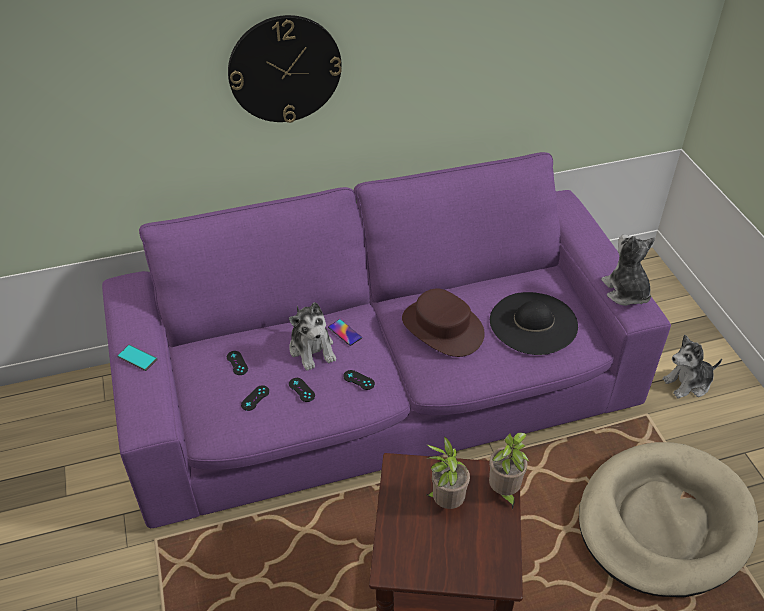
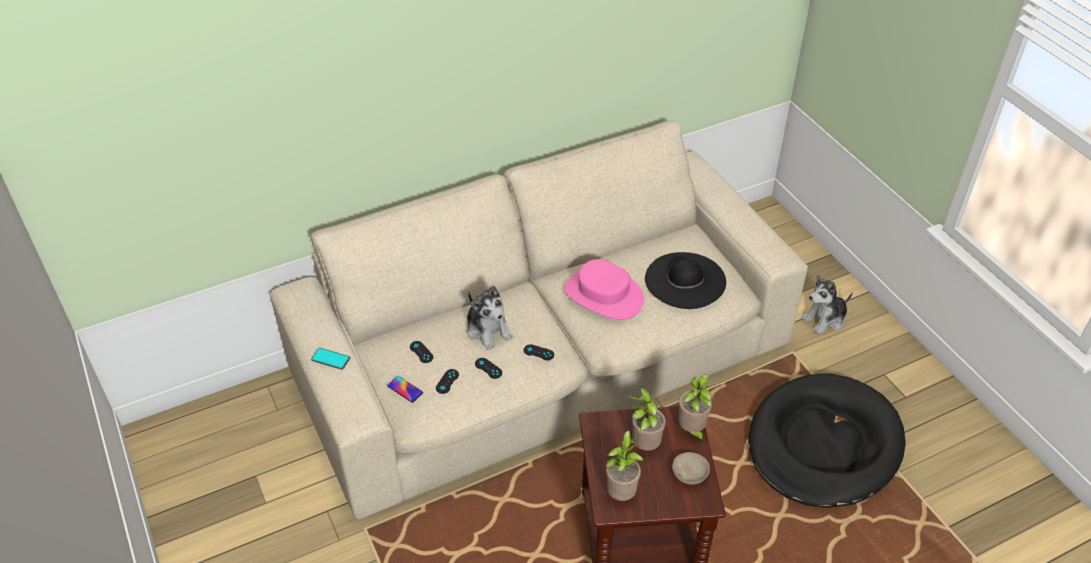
camera: 10 degrees left, 0 degrees up
(284, 69) = (437, 73): wall clock -> none
(345, 332) = (514, 311): phone -> phone (405, 389)
(381, 389) = (544, 362): purple sofa -> beige sofa
(408, 554) = (621, 493): none -> potted plant
(442, 328) = (603, 295): brown hat -> pink hat
(492, 544) = (691, 475): none -> beige bowl
(625, 292) = (763, 241): plush toy -> none
(663, 522) = (823, 444): beige dog bed -> black dog bed

